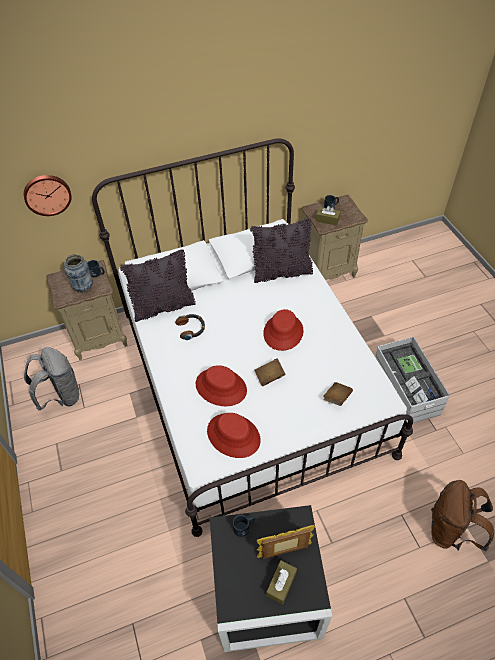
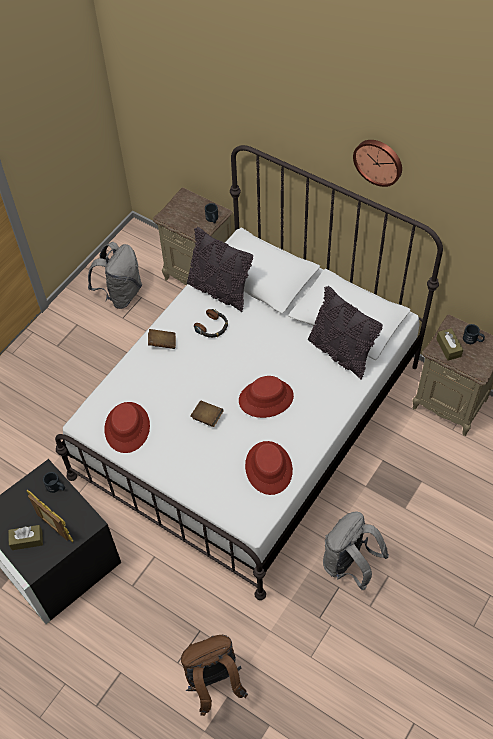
camera: 55 degrees right, 5 degrees up
(47, 194) = (202, 123): wall clock -> wall clock (379, 161)
(83, 288) = (189, 222): vase -> none
(221, 387) = (168, 389): red hat -> red hat (269, 468)
(337, 398) = (224, 483): brown book -> brown book (162, 343)
(406, 389) = (349, 565): grey storage box -> grey backpack

